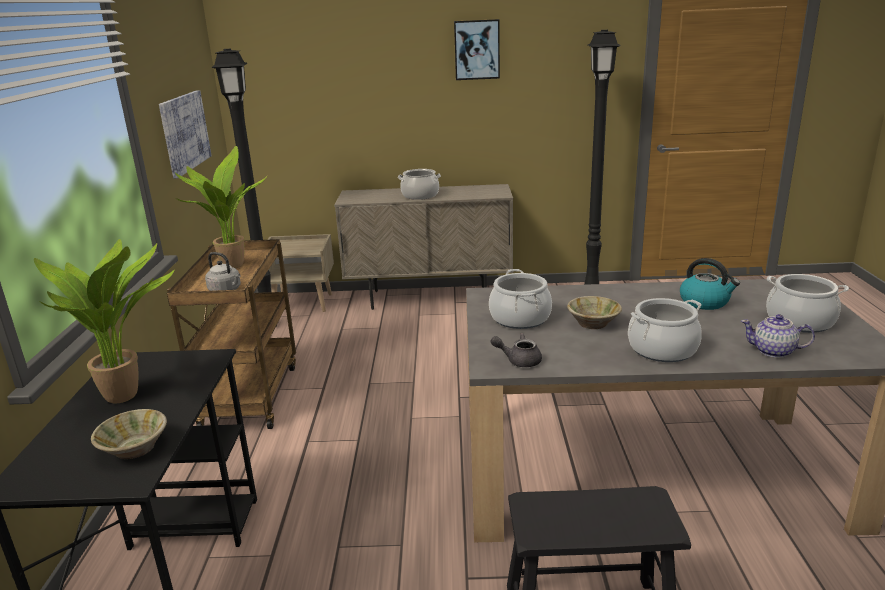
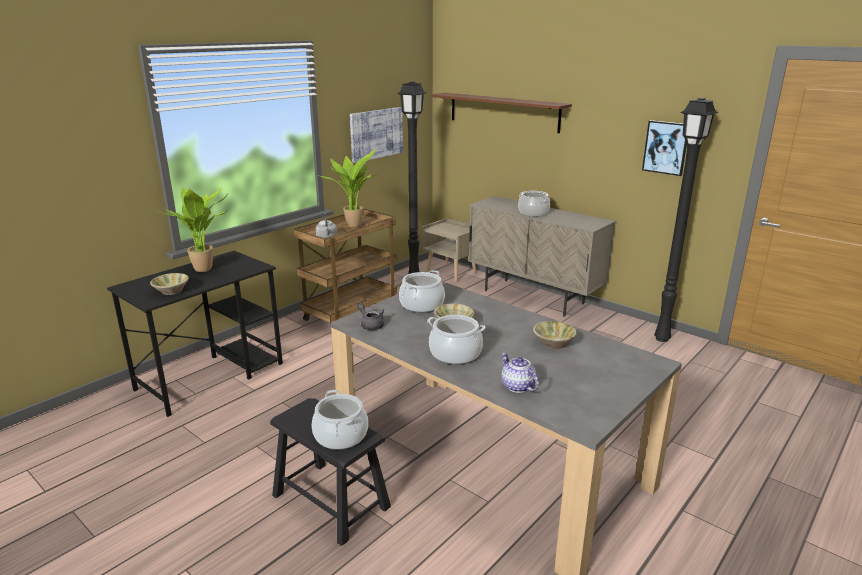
camera: 40 degrees right, 0 degrees up
(337, 80) = (503, 112): none -> brown shelf
(477, 50) = (605, 101): picture -> picture (666, 147)
(705, 302) = (553, 343): kettle -> beige bowl
(799, 321) = (586, 381): cooking pot -> cooking pot (341, 436)

